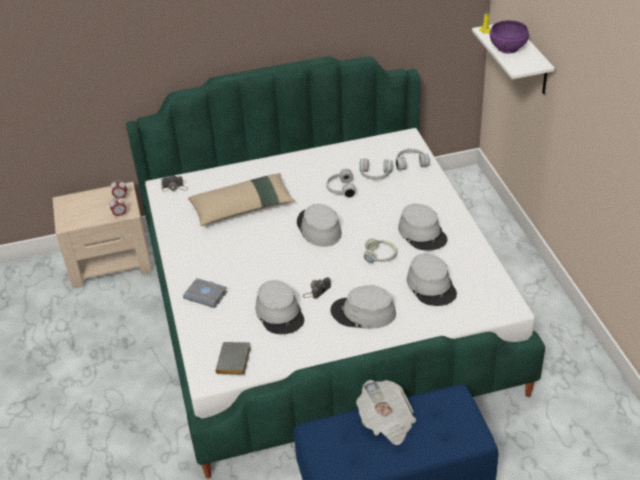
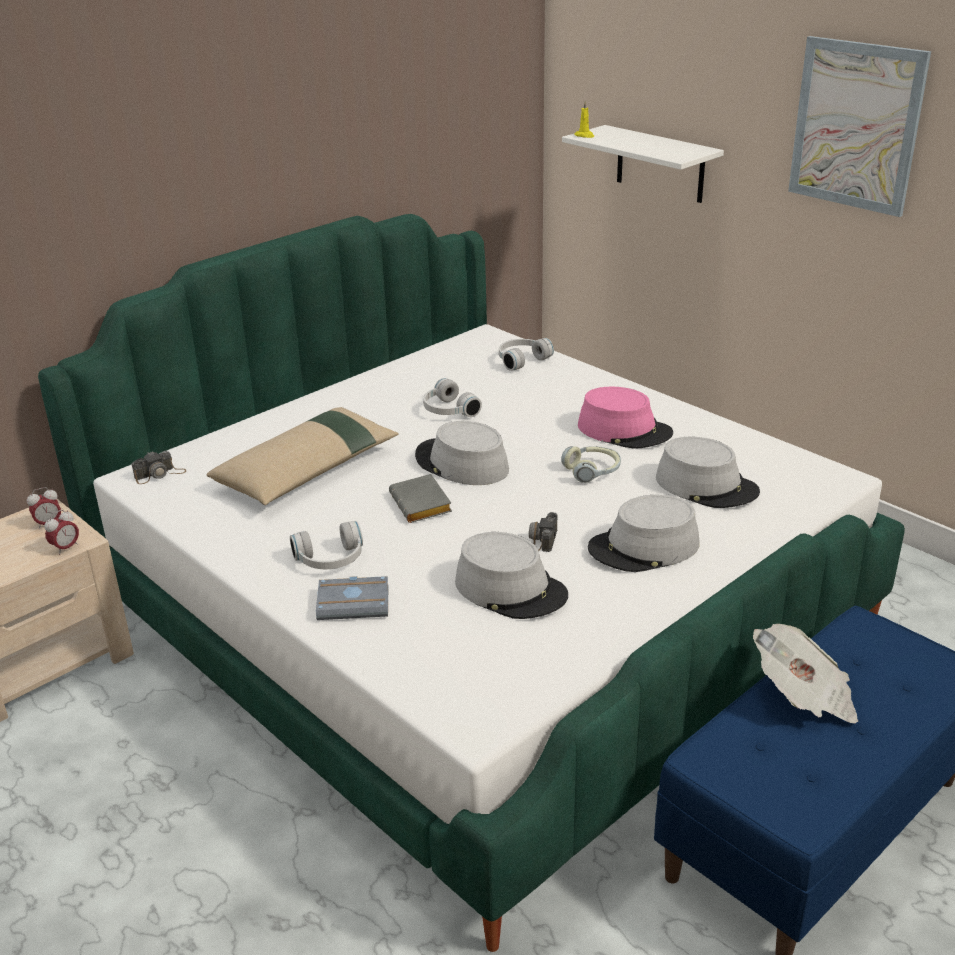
camera: 30 degrees left, 10 degrees down
(235, 362) = (501, 684): grey book -> grey book (423, 505)
(375, 175) = (483, 384): white headphones -> white headphones (331, 560)
(422, 233) = (624, 430): grey hat -> pink hat
(508, 48) = (638, 144): purple bowl -> none
(604, 88) = (856, 125): none -> picture

